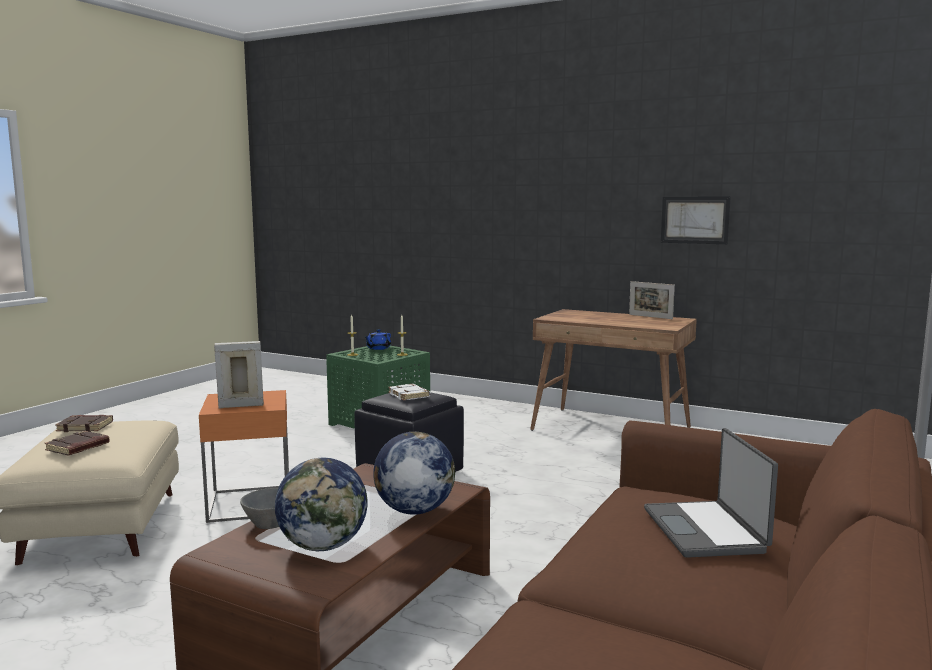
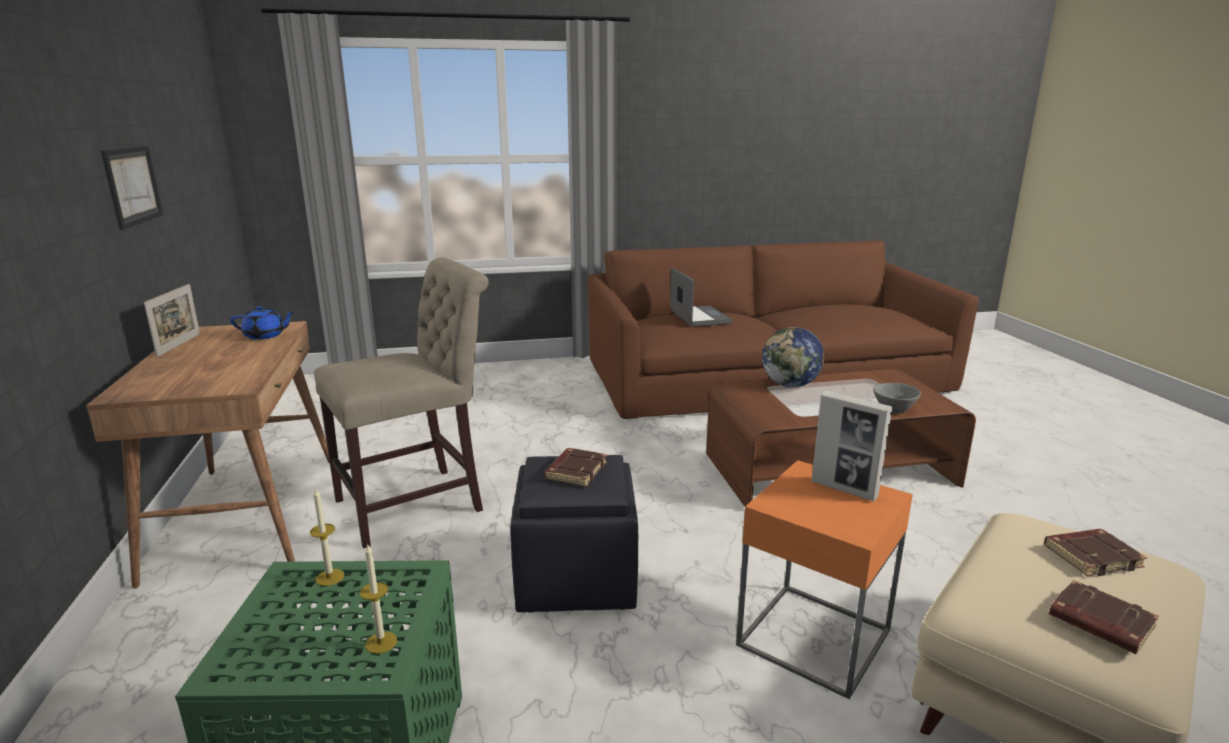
camera: 130 degrees left, 10 degrees up
(323, 546) = (872, 387): globe -> none
(378, 348) = (268, 650): blue teapot -> blue teapot (265, 336)
(409, 395) = (575, 471): white book -> brown book
(566, 460) = (418, 503): none -> beige chair
(706, 530) = (698, 317): laptop -> laptop turned 60 degrees counterclockwise

